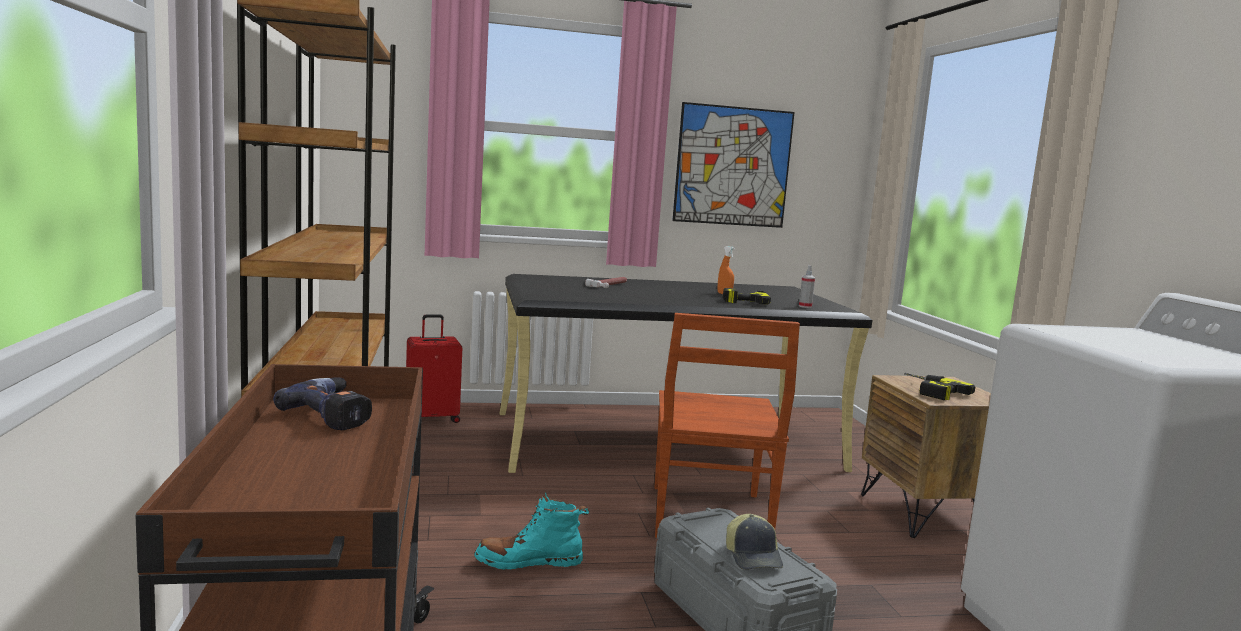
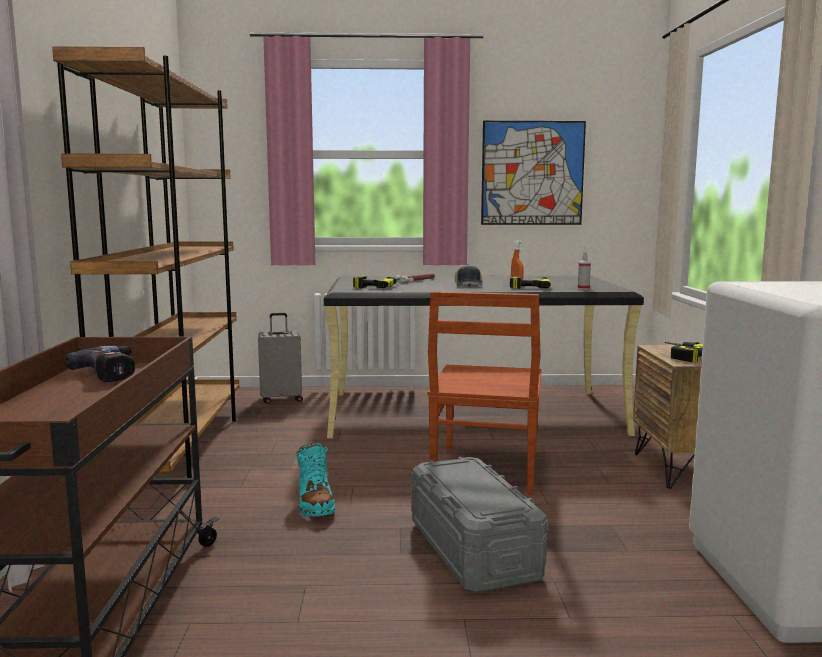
camera: 10 degrees right, 0 degrees up
(432, 419) = (281, 399): red suitcase -> grey suitcase
(529, 562) = (315, 504): turquoise boot -> turquoise boot turned 105 degrees counterclockwise
(571, 292) = (377, 286): none -> power drill
(753, 557) = (479, 493): cap -> cap (469, 286)

